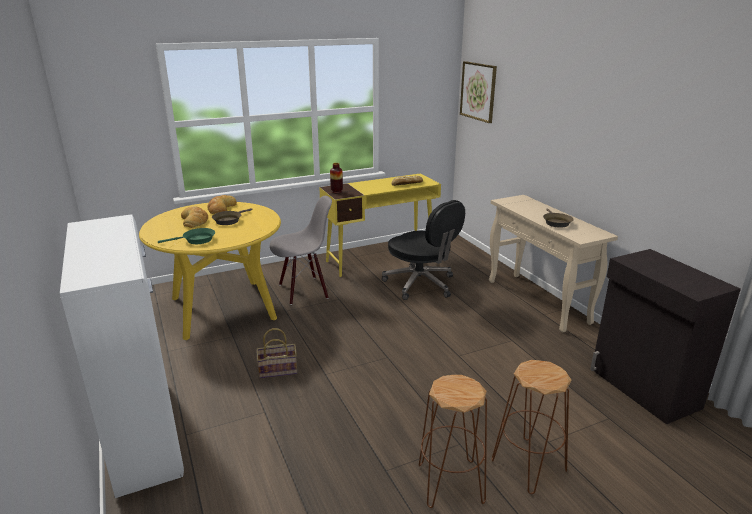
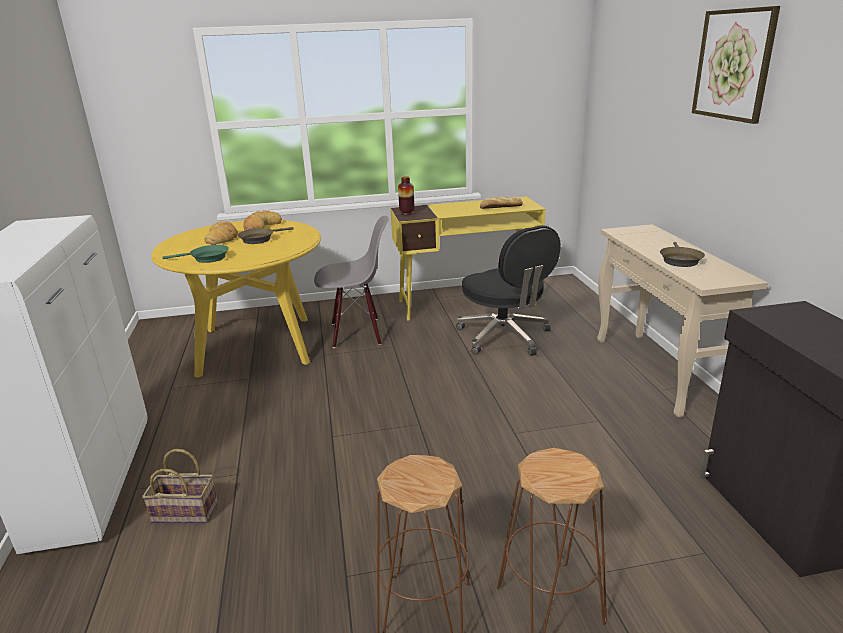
camera: 15 degrees right, 0 degrees up
(279, 369) = (280, 424): basket -> basket (187, 511)
(478, 91) = (606, 87): picture -> picture (733, 65)

